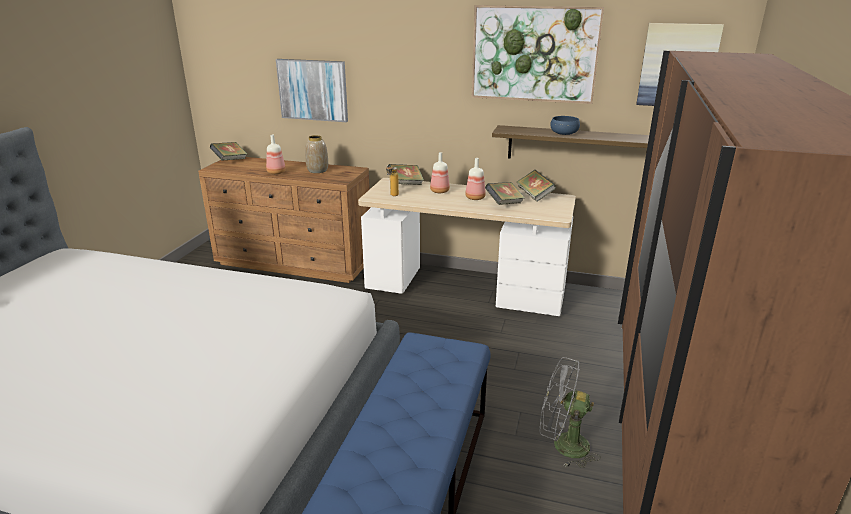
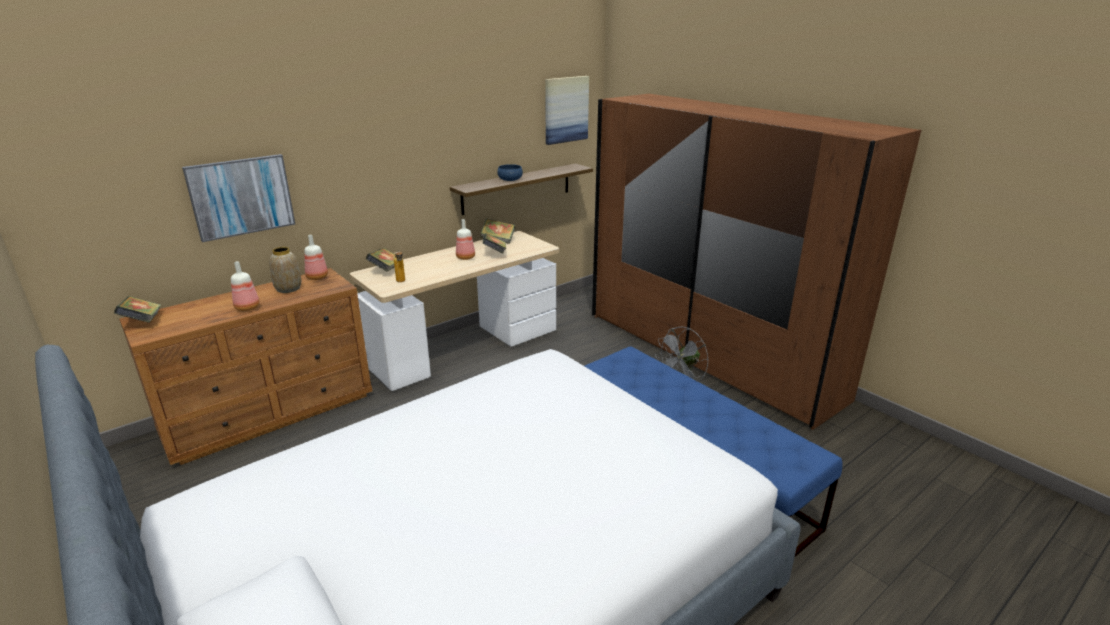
camera: 55 degrees left, 0 degrees up
(439, 191) = (427, 264): bottle -> bottle (317, 277)
(534, 54) = (471, 116): picture -> none

